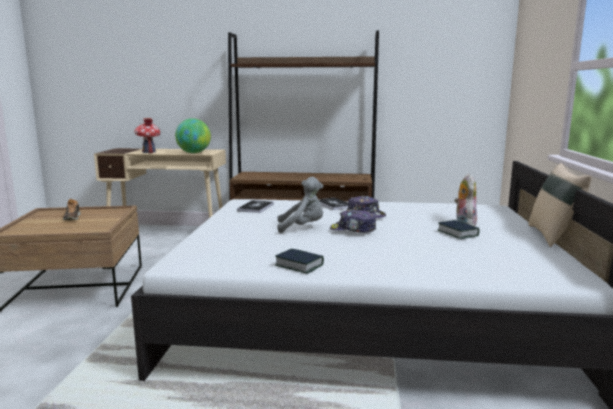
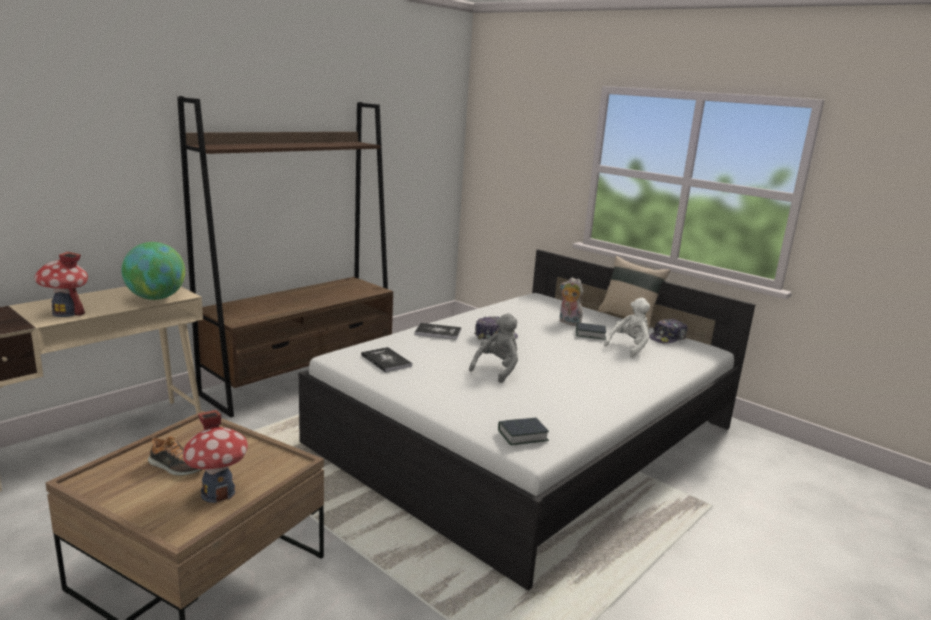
camera: 55 degrees left, 5 degrees up
(53, 229) = (218, 493): none -> toy house
(299, 265) = (599, 407): book -> book (522, 435)
(353, 230) = (534, 357): cap -> cap (668, 338)
(470, 249) = (629, 347): none -> white plush toy

